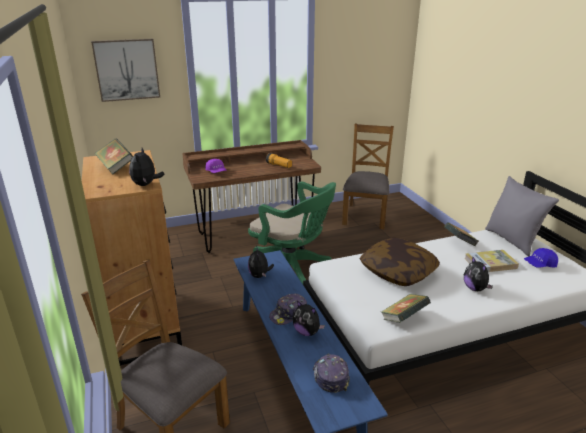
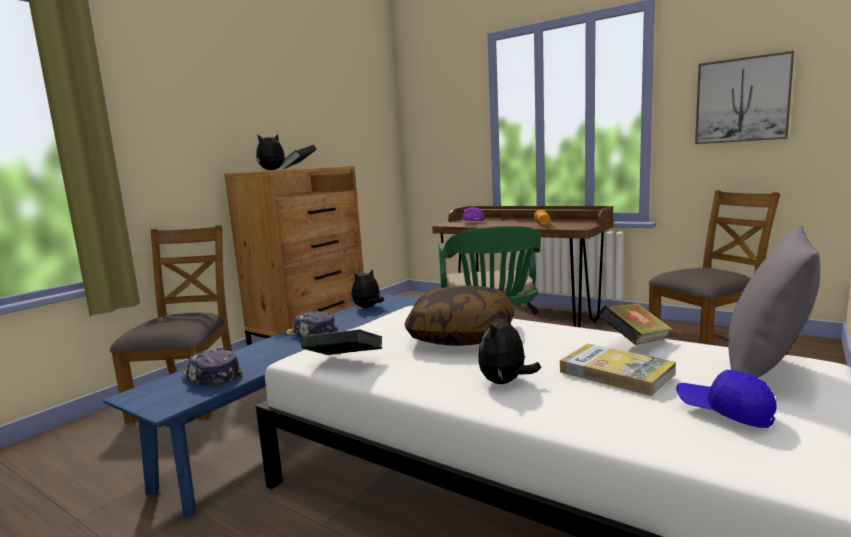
camera: 55 degrees right, 15 degrees down
(127, 70) = (437, 117): picture -> picture (742, 100)
(307, 332) = (286, 348): plush toy -> none
(330, 376) = (211, 378): cap -> cap turned 105 degrees counterclockwise

